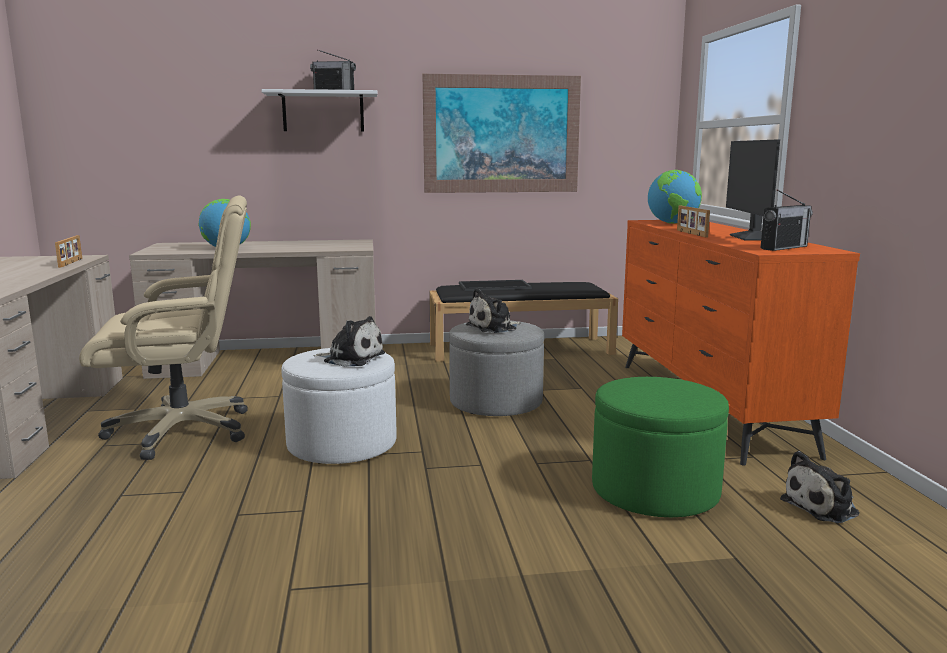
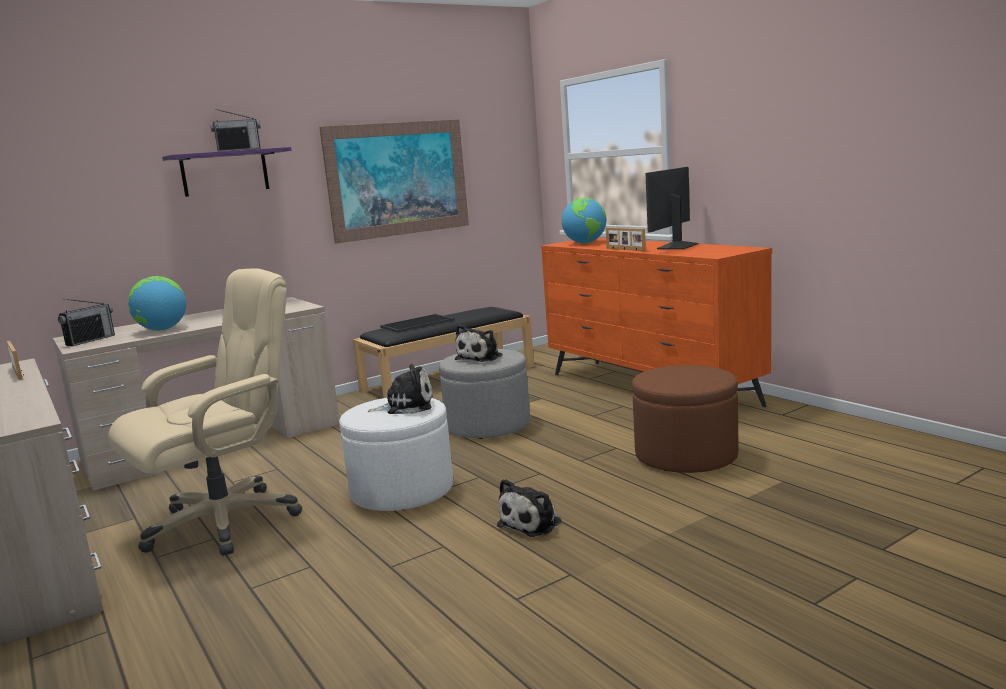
camera: 25 degrees left, 0 degrees up
(323, 112) = (225, 172): white shelf -> purple shelf
(654, 491) = (686, 455): green ottoman -> brown ottoman
(753, 237) = (676, 246): monitor -> monitor turned 60 degrees clockwise
(784, 248) = (718, 251): radio -> radio (90, 340)
(823, 507) = (797, 436): plush toy -> plush toy (532, 523)

